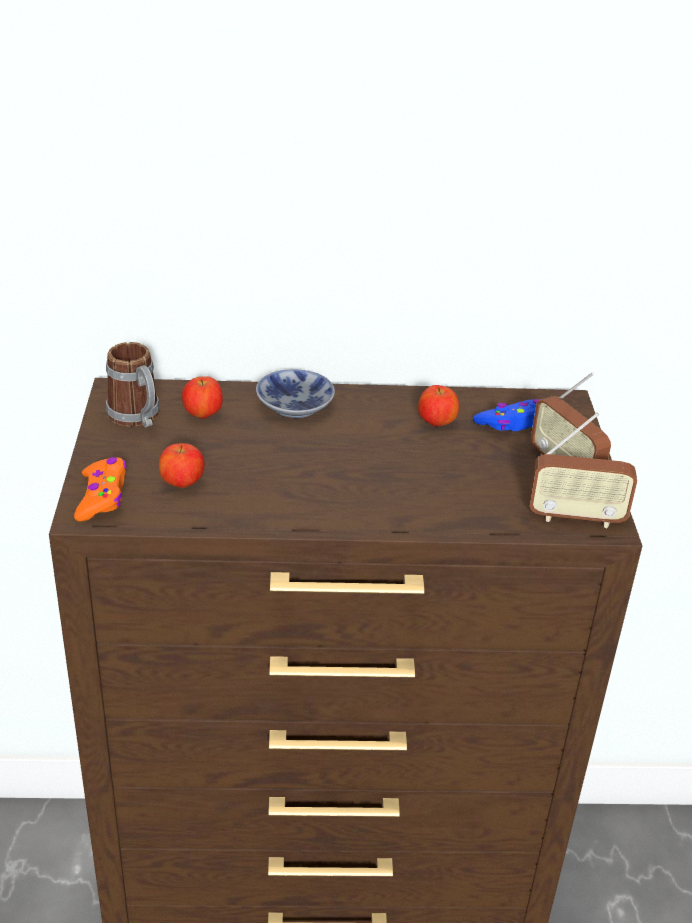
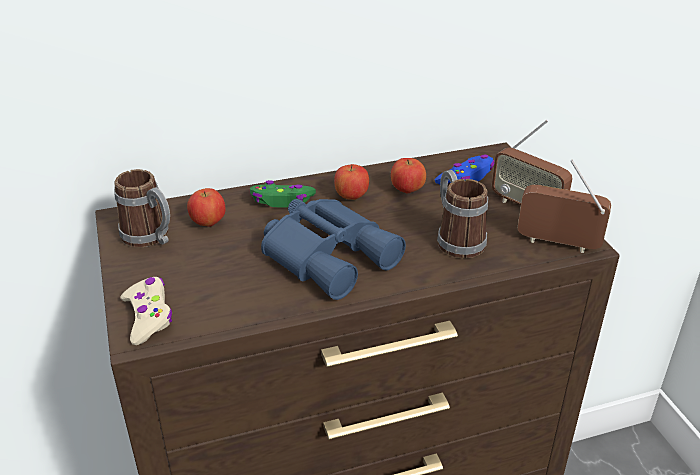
camera: 15 degrees left, 0 degrees up
(102, 496) = (148, 316): orange game controller -> beige game controller
(182, 483) = (217, 287): apple -> apple (351, 197)
(292, 406) = (282, 200): bowl -> green game controller
(314, 474) = (330, 254): none -> blue binoculars
(461, 488) = (456, 239): none -> mug
(576, 517) = (558, 243): radio -> radio turned 150 degrees counterclockwise

